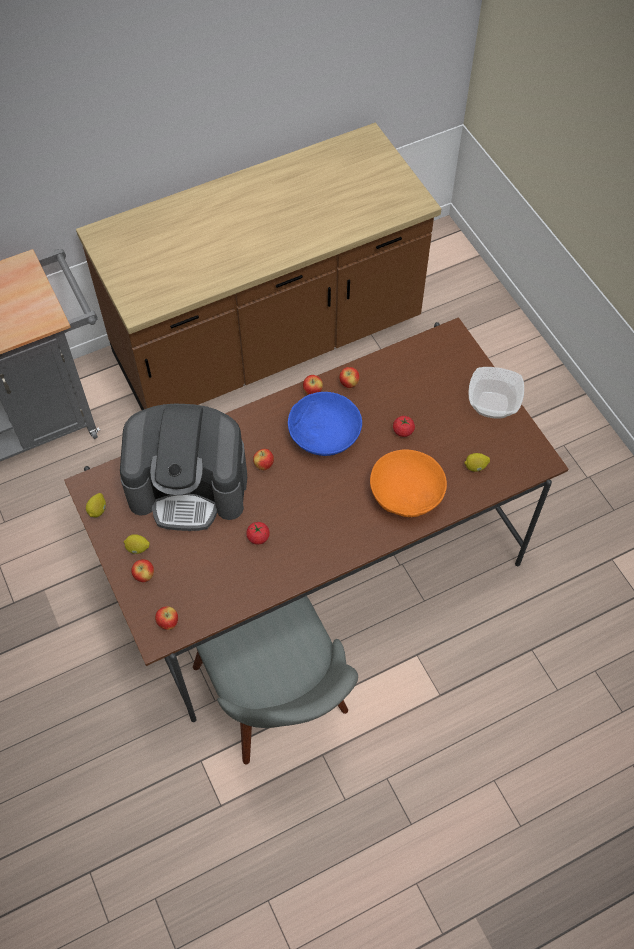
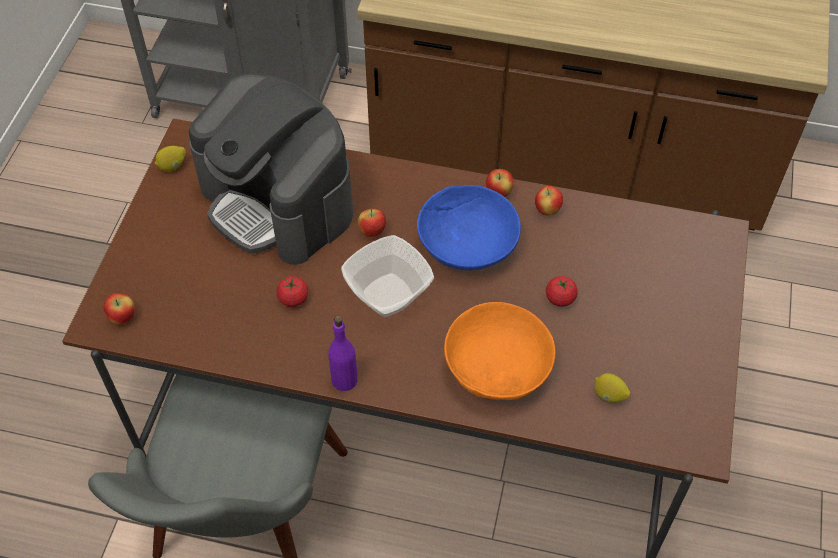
camera: 40 degrees right, 5 degrees down
(137, 548) = (170, 226): lemon -> none
(144, 576) = (149, 256): apple -> none
(333, 561) = (344, 379): none -> purple bottle
(493, 404) = (699, 342): bowl -> bowl (389, 295)

